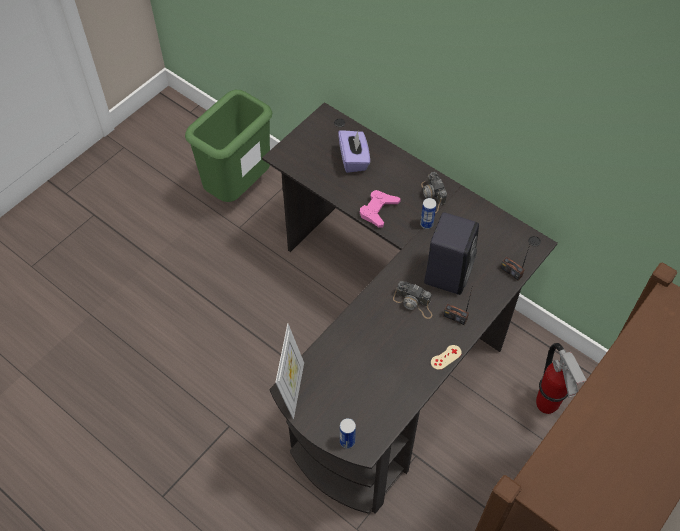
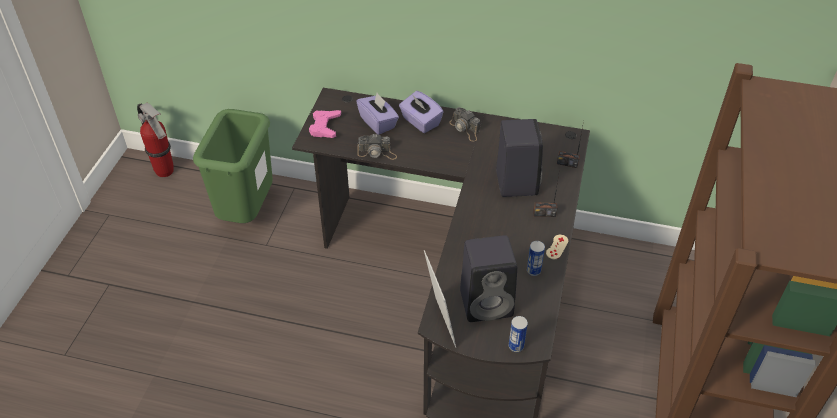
camera: 25 degrees left, 10 degrees down
(347, 387) = (488, 303): none -> black speaker
(378, 210) = (425, 155): pink game controller -> pink game controller (325, 126)
(394, 173) = (420, 122): none -> purple tissue box
(414, 303) = (502, 215): camera -> camera (377, 153)
(426, 224) = (474, 151): can -> can (533, 270)
(547, 405) = (623, 289): fire extinguisher -> fire extinguisher (165, 171)

